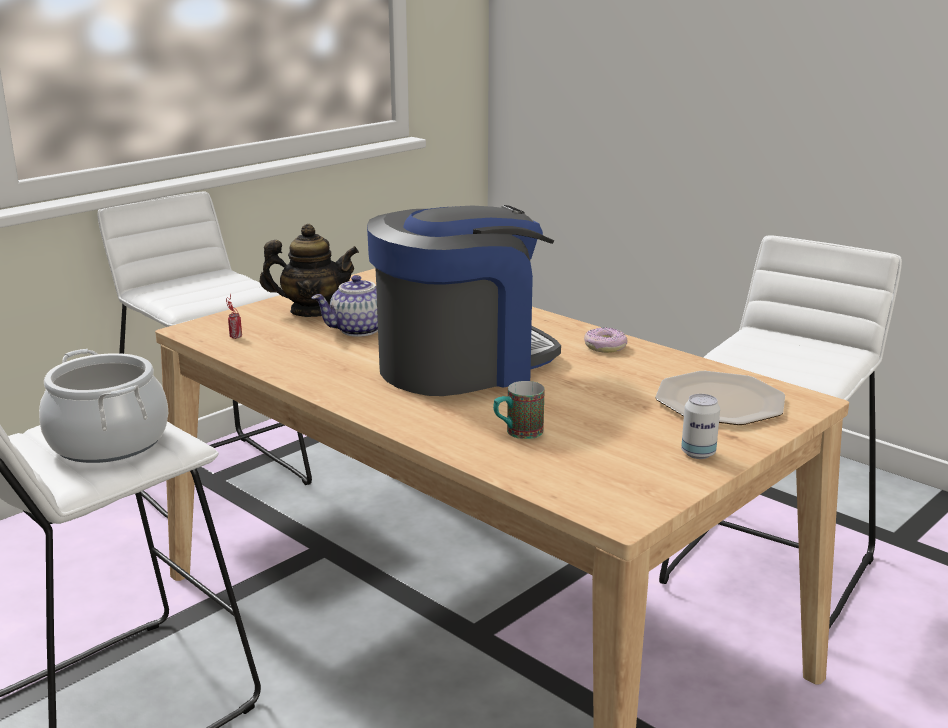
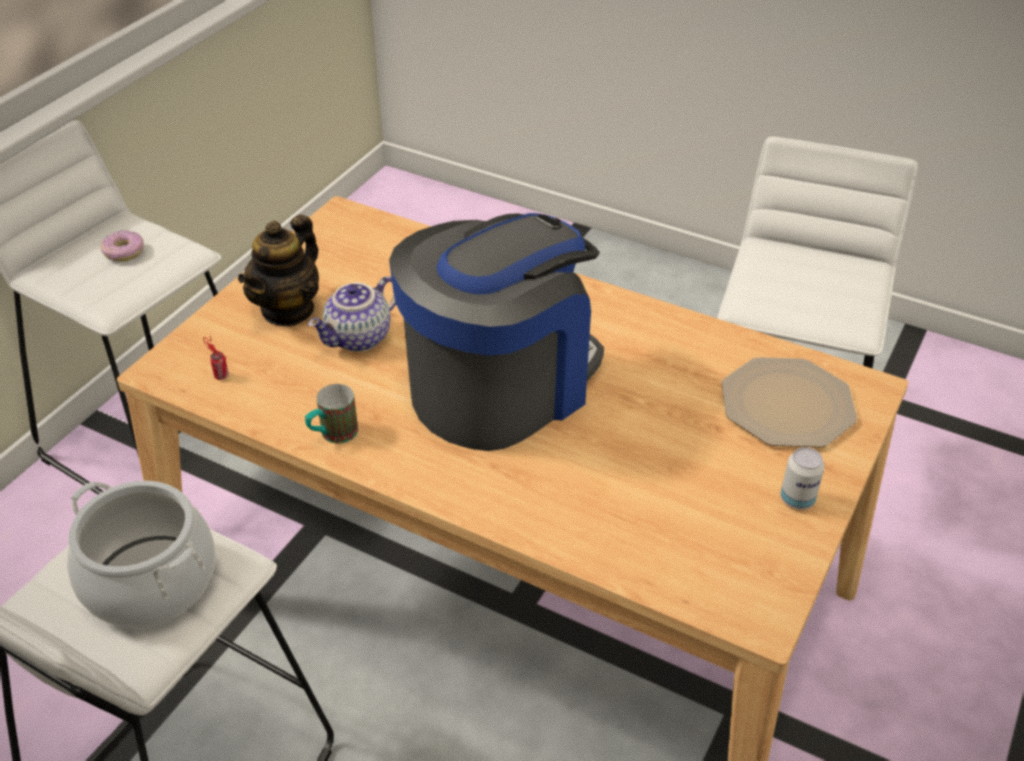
camera: 15 degrees left, 20 degrees up
(312, 311) = (288, 309): teapot -> teapot turned 135 degrees clockwise
(517, 433) = (608, 501): mug -> mug (332, 435)
(605, 347) = (638, 325): donut -> donut (124, 252)

